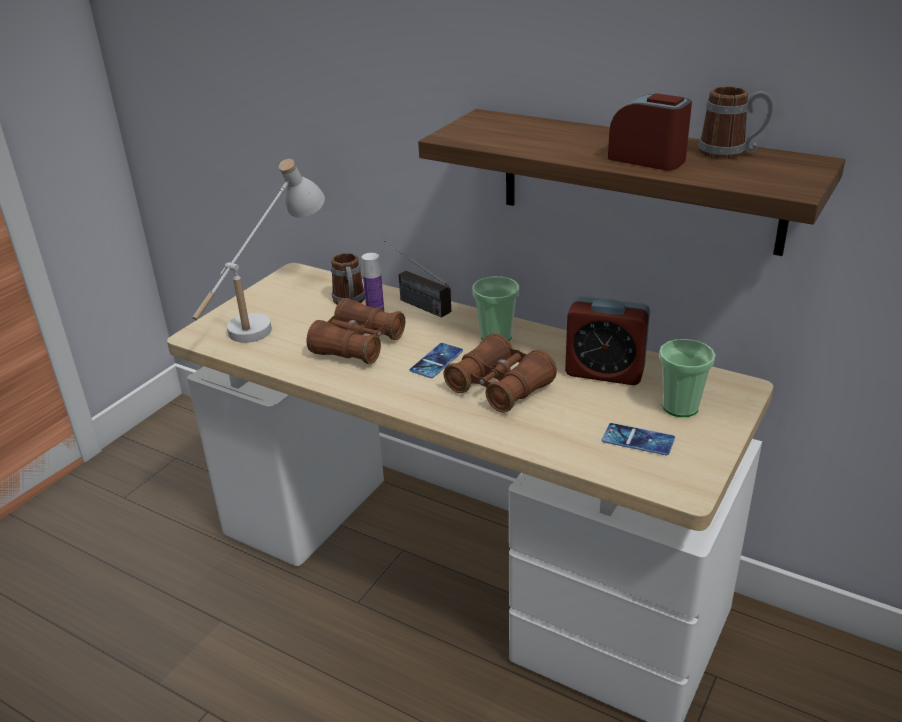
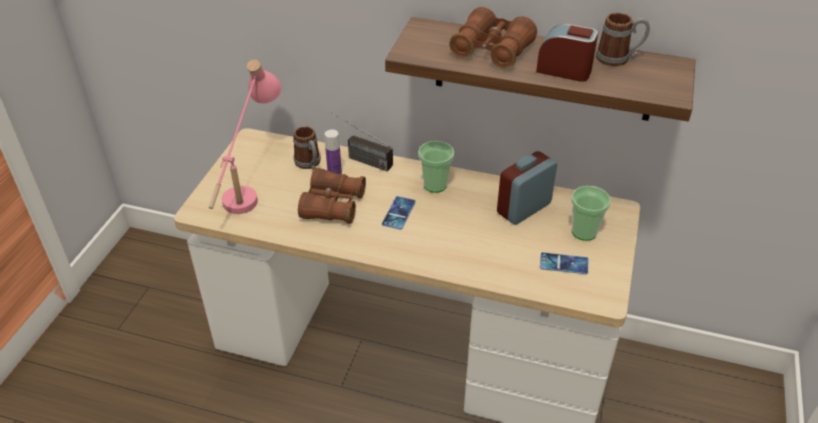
camera: 15 degrees left, 10 degrees up
(270, 316) = (250, 186): white table lamp -> pink table lamp
(499, 387) = (453, 231): brown binoculars -> brown binoculars (491, 50)
(604, 372) = (523, 208): alarm clock -> alarm clock turned 135 degrees clockwise

